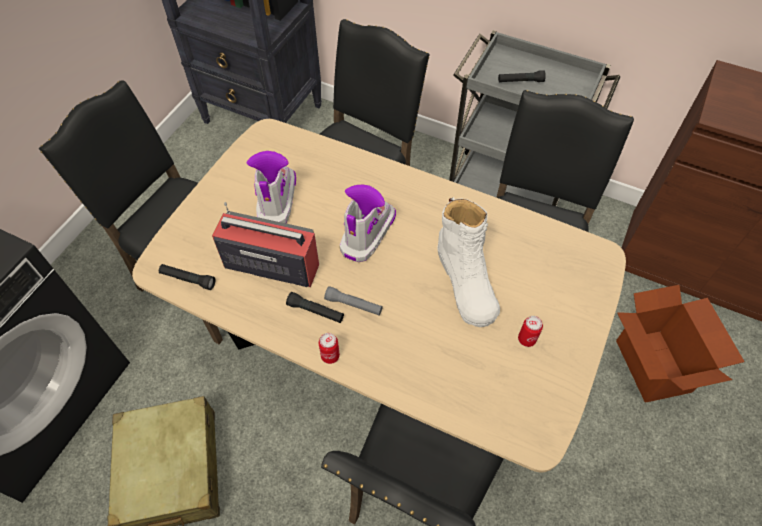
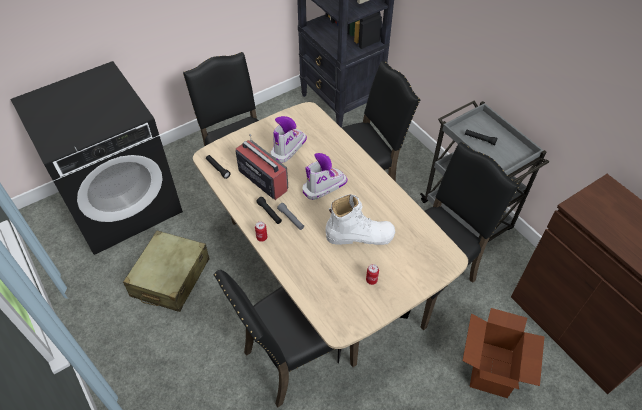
camera: 30 degrees right, 5 degrees down
(465, 282) = (360, 235): white boot -> white boot turned 105 degrees counterclockwise

